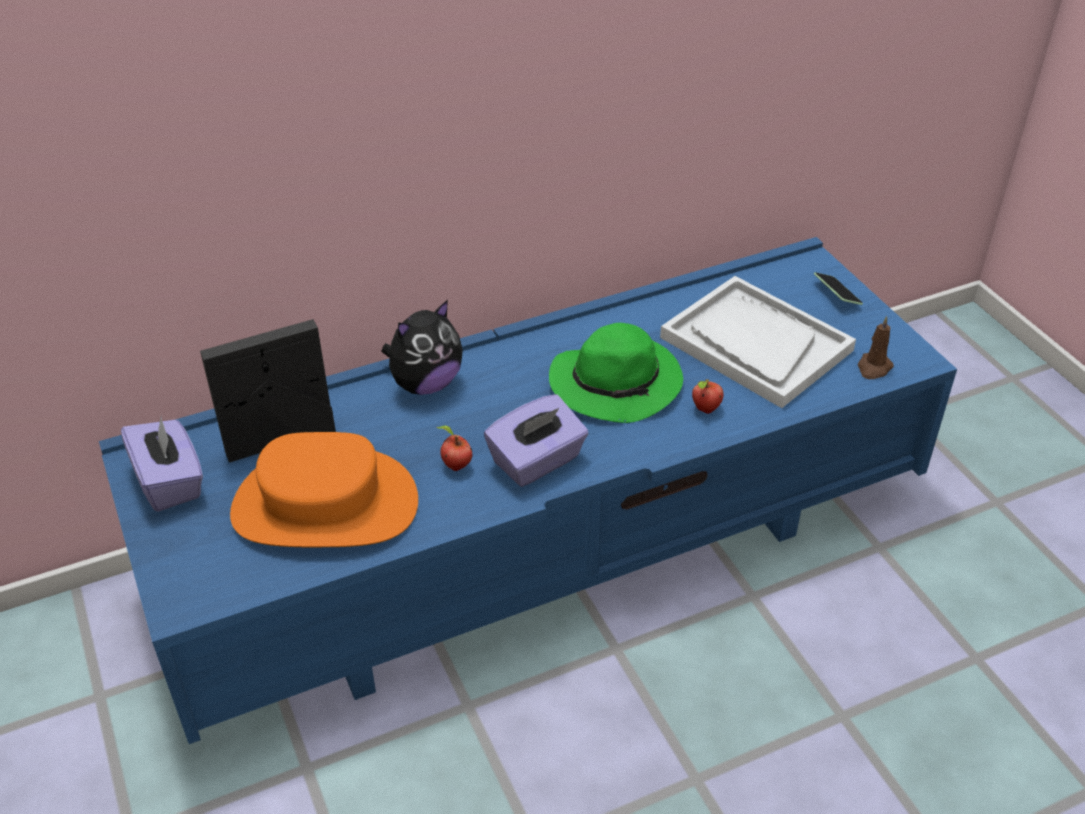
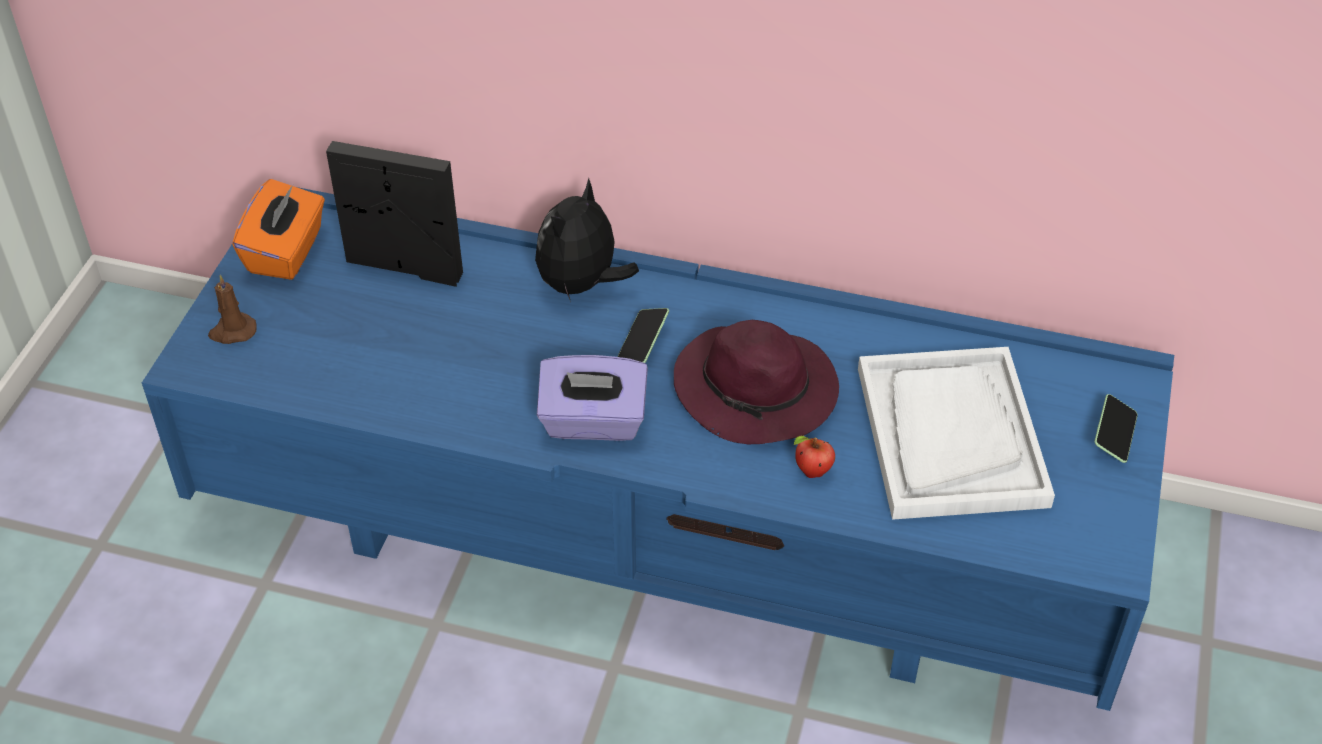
camera: 40 degrees right, 5 degrees up
(170, 482) = (286, 252): purple tissue box -> orange tissue box
(324, 506) = (376, 349): orange hat -> none
(425, 384) = (581, 285): plush toy -> plush toy turned 120 degrees clockwise
(455, 465) = (519, 380): apple -> none
(511, 397) = (642, 344): none -> phone
(617, 383) = (758, 391): green hat -> purple hat
(873, 368) = (1050, 540): brown candle -> brown candle (232, 331)

